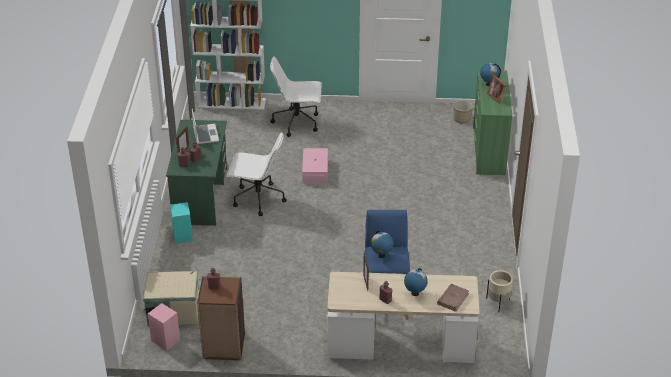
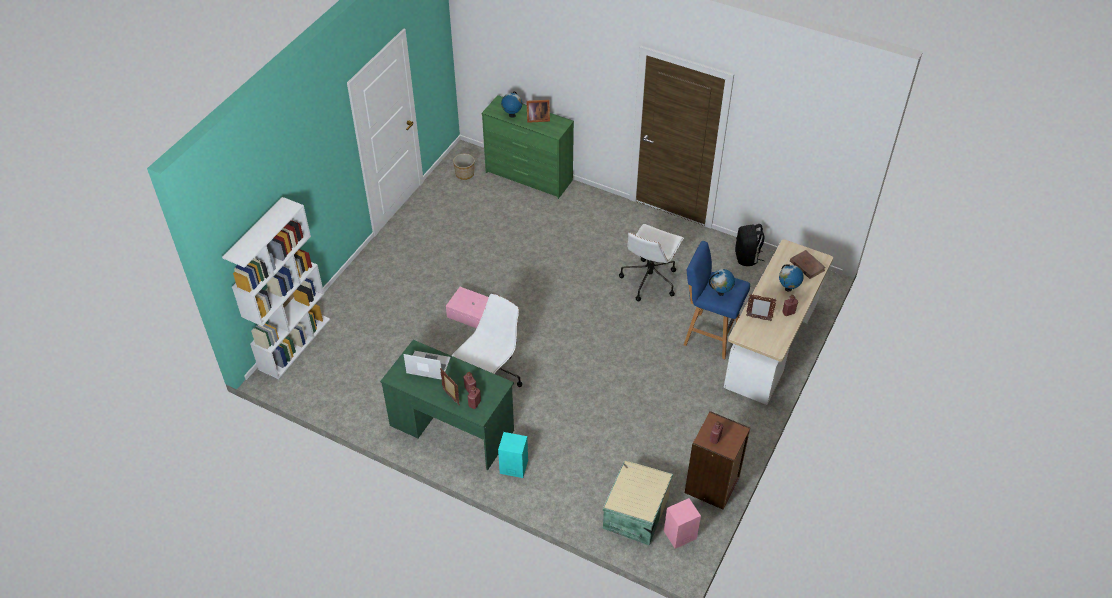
camera: 65 degrees left, 10 degrees up
(297, 122) = (377, 299): white office chair -> white office chair (649, 280)
(498, 303) = (747, 257): beige planter -> black backpack

